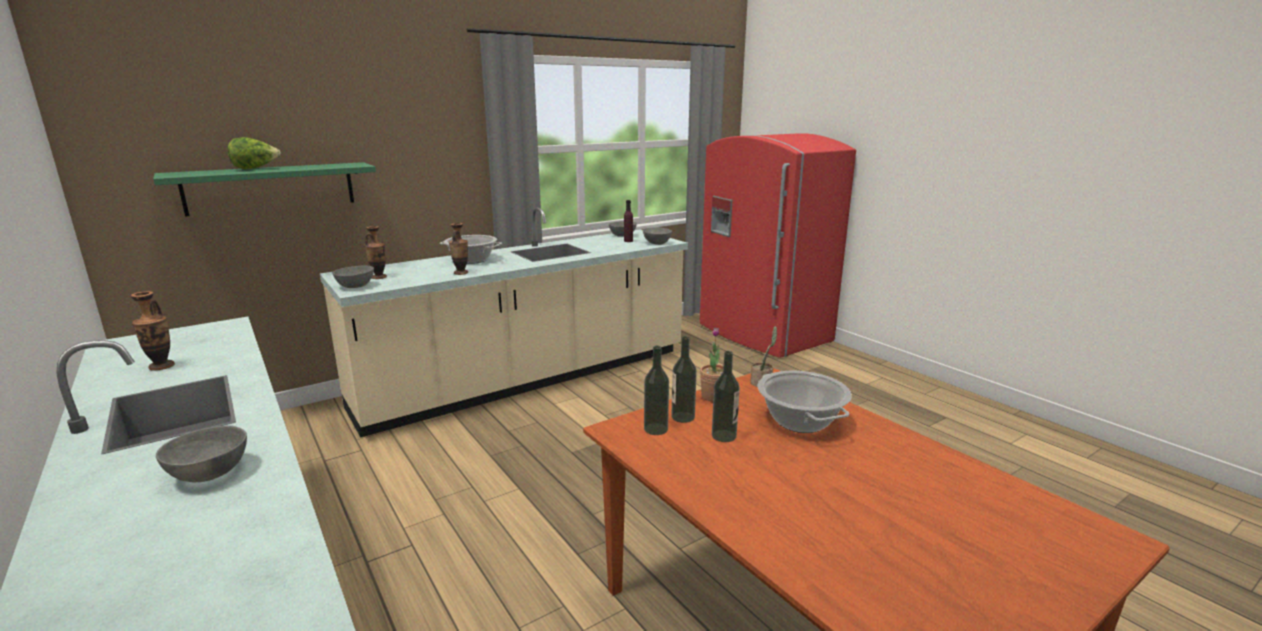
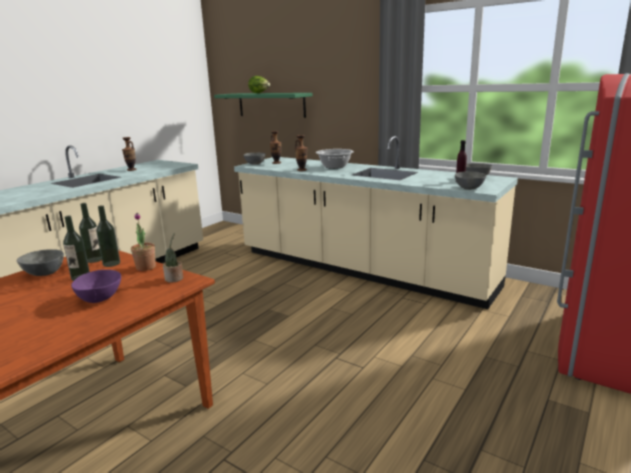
camera: 70 degrees right, 0 degrees up
(207, 474) = (26, 194): grey bowl -> grey bowl (44, 273)
(800, 421) = (101, 298): cooking pot -> purple bowl

